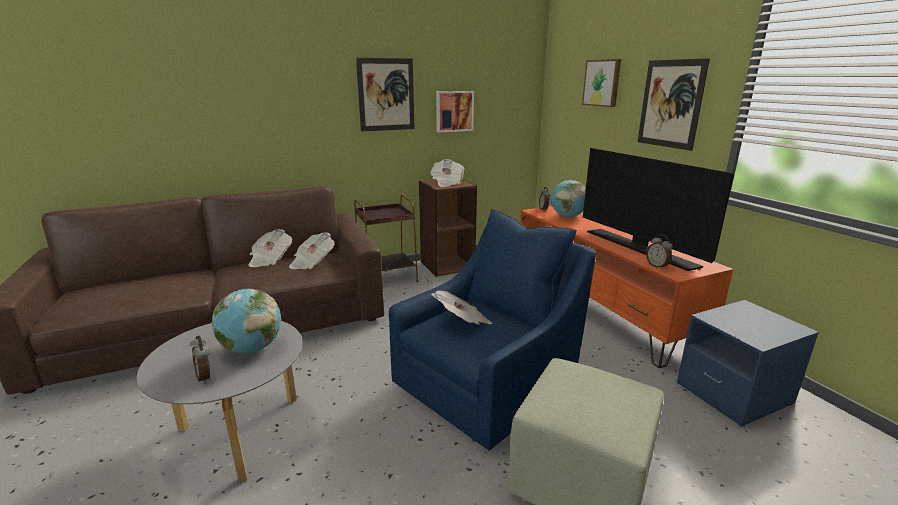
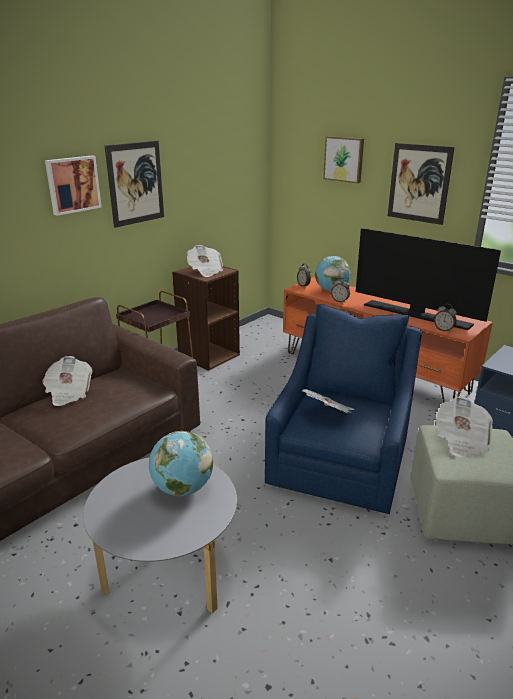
camera: 25 degrees left, 5 degrees up
(205, 377) = (174, 527): alarm clock -> alarm clock (340, 301)
(312, 263) = (122, 386): newspaper -> newspaper (461, 440)
(454, 111) = (197, 192): picture -> picture (72, 184)

